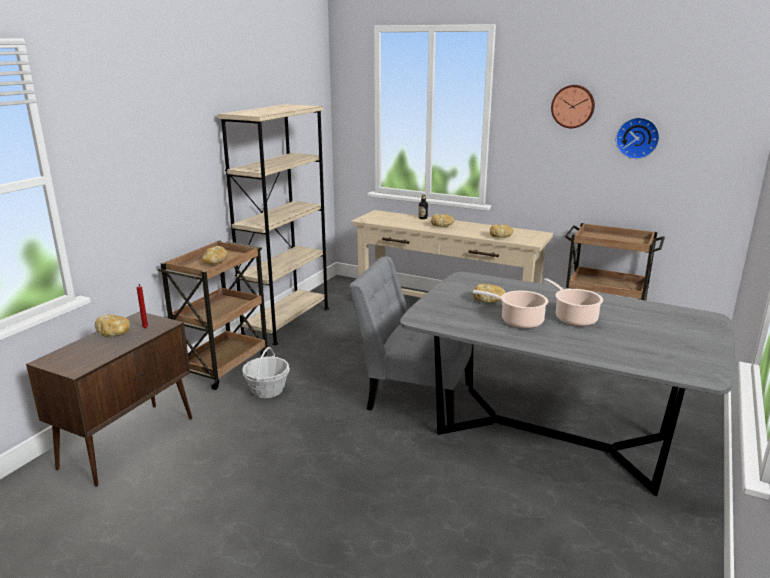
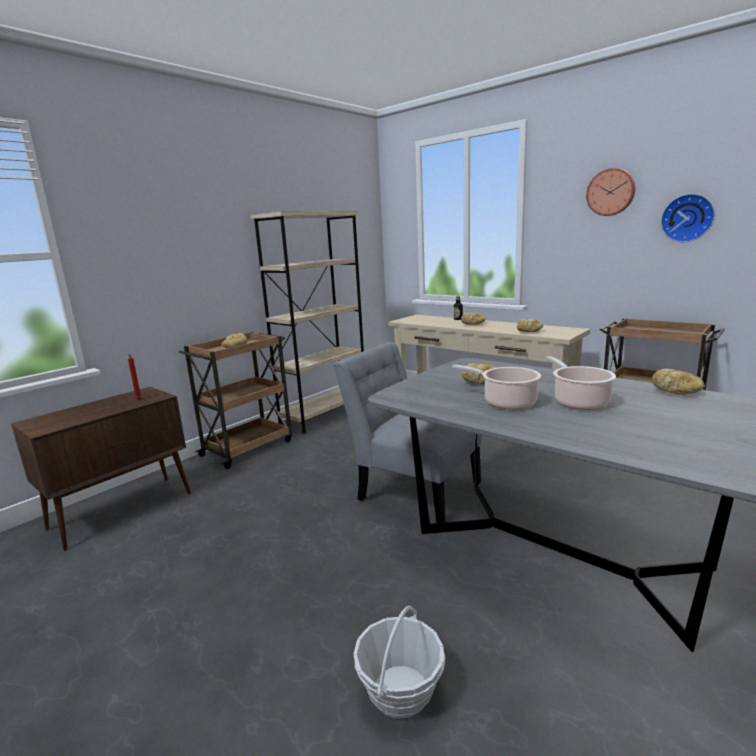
camera: 15 degrees right, 5 degrees down
(114, 333) = (109, 402): bread -> bread (676, 392)
(267, 390) = (273, 473): basket -> basket (400, 691)

